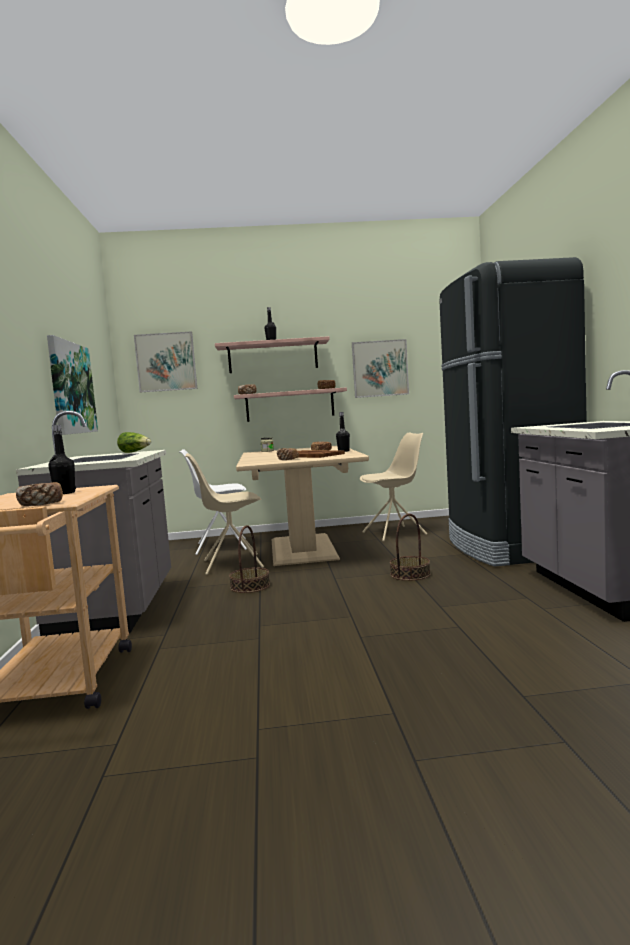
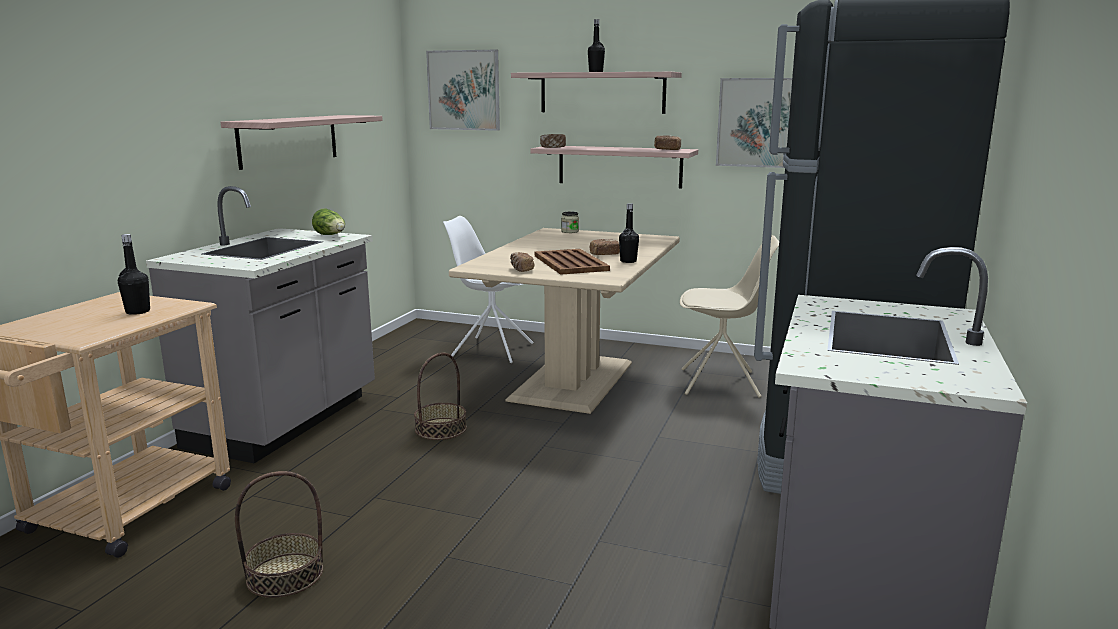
camera: 25 degrees right, 10 degrees up
(41, 504) = (65, 336): bread -> none
(71, 388) = (289, 140): picture -> shelf
(231, 564) = (466, 384): beige chair -> none
(410, 574) = (638, 469): basket -> basket (285, 575)

